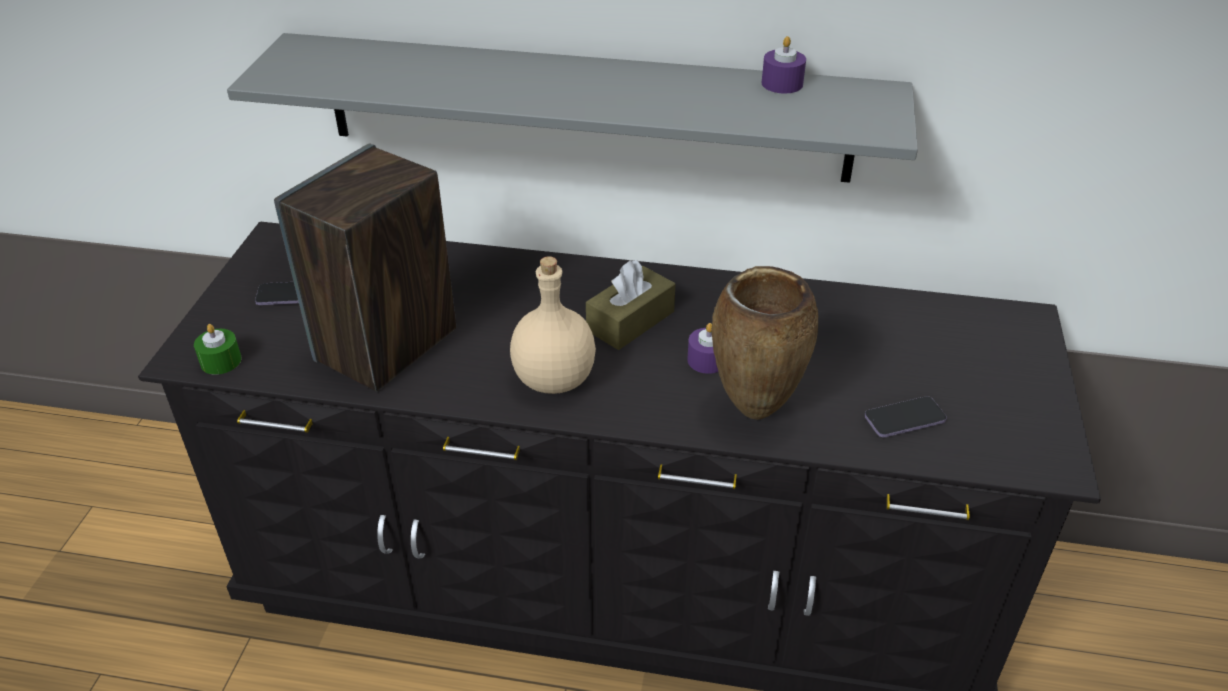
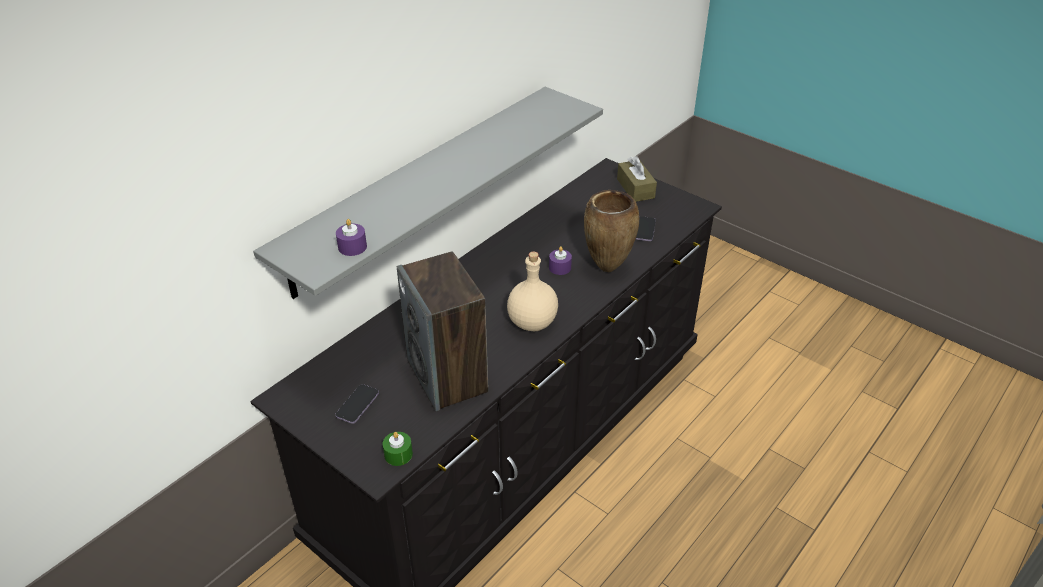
camera: 60 degrees left, 0 degrees up
(630, 321) = (508, 280): brown tissue box -> brown tissue box (635, 188)
(782, 83) = (512, 115): purple candle -> purple candle (352, 247)

